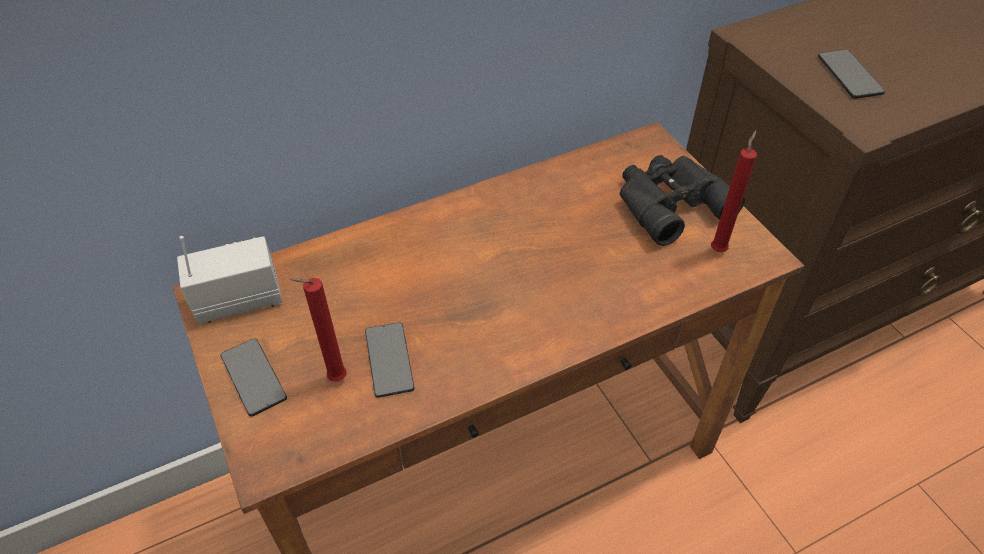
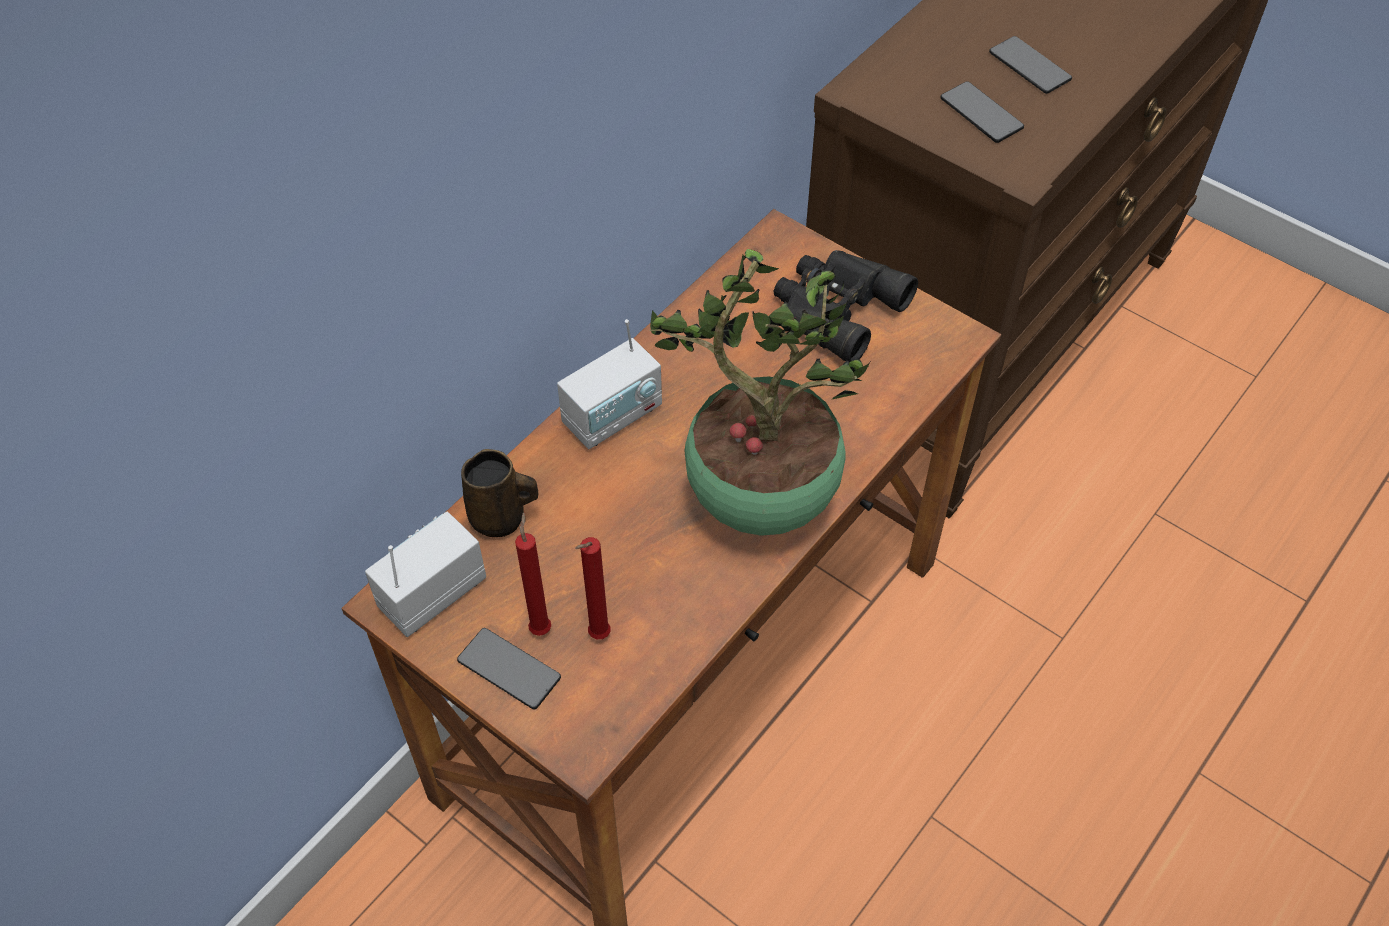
camera: 25 degrees left, 5 degrees up
(323, 265) = (501, 518): none -> brown mug
(389, 360) = (642, 594): phone -> phone (1029, 66)
(450, 223) = (613, 416): none -> radio
(524, 322) = (757, 501): none -> potted plant
(718, 249) = (911, 345): red candle -> red candle (541, 627)

